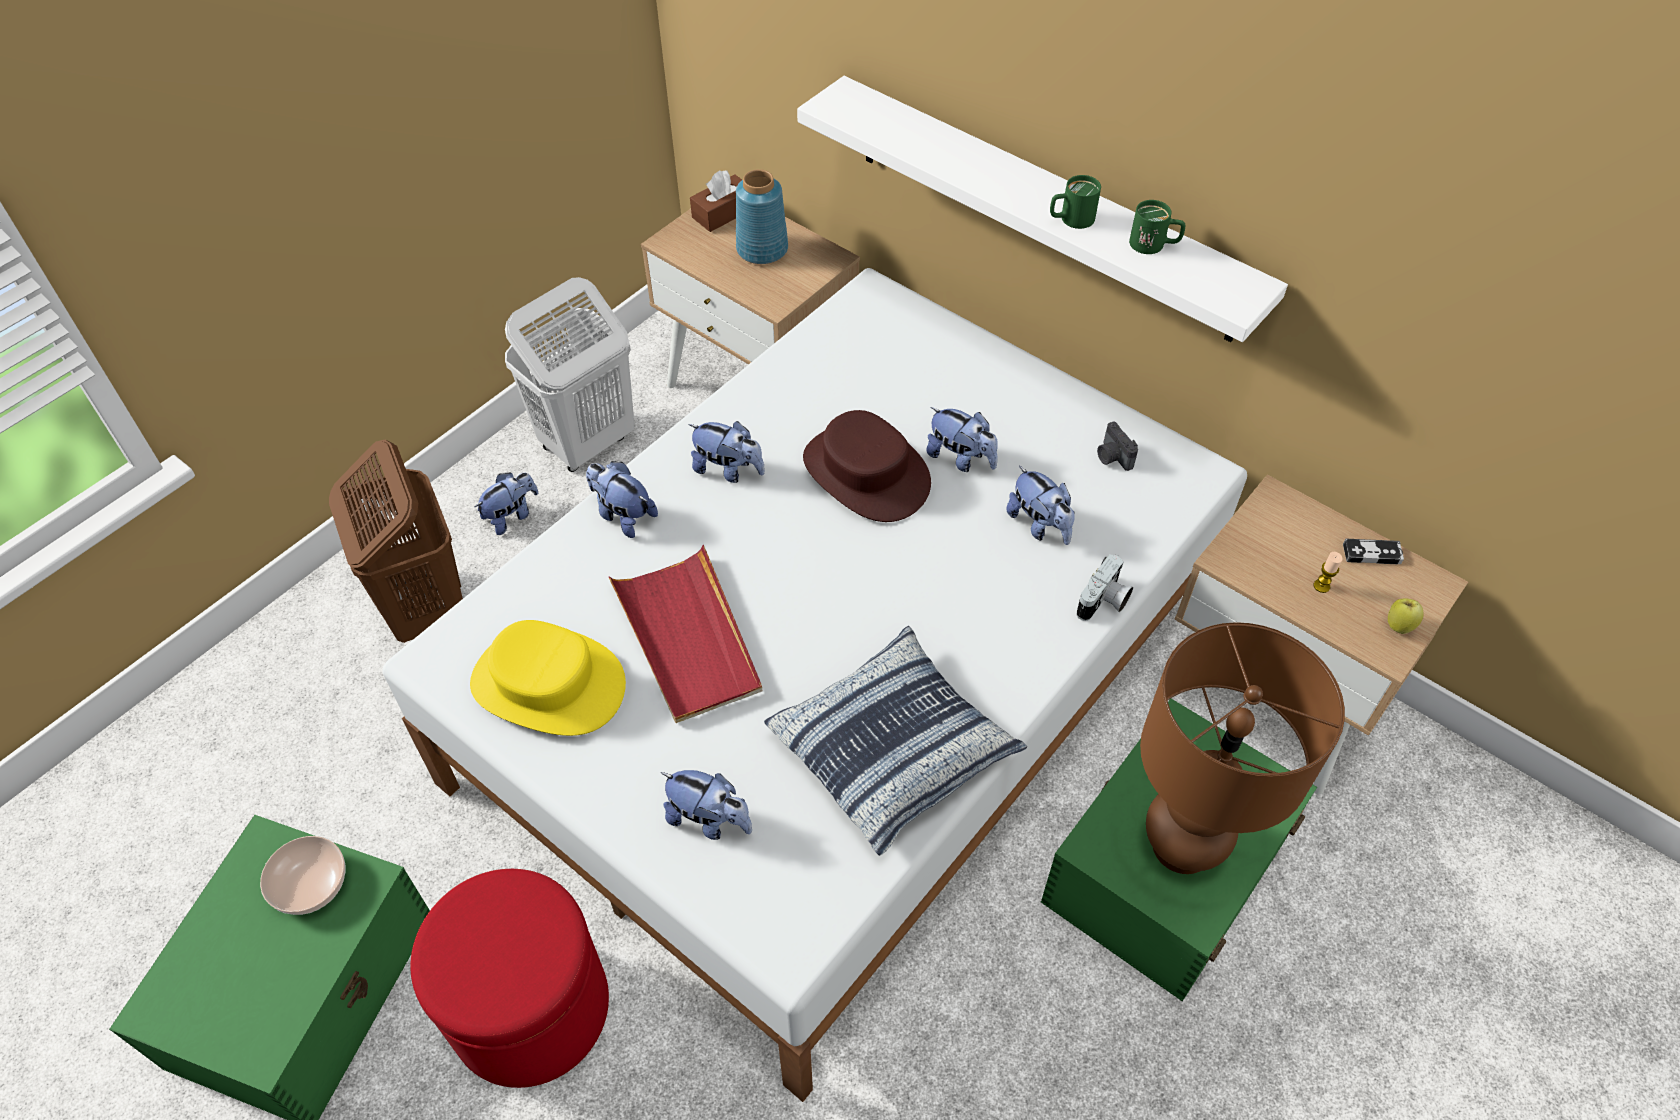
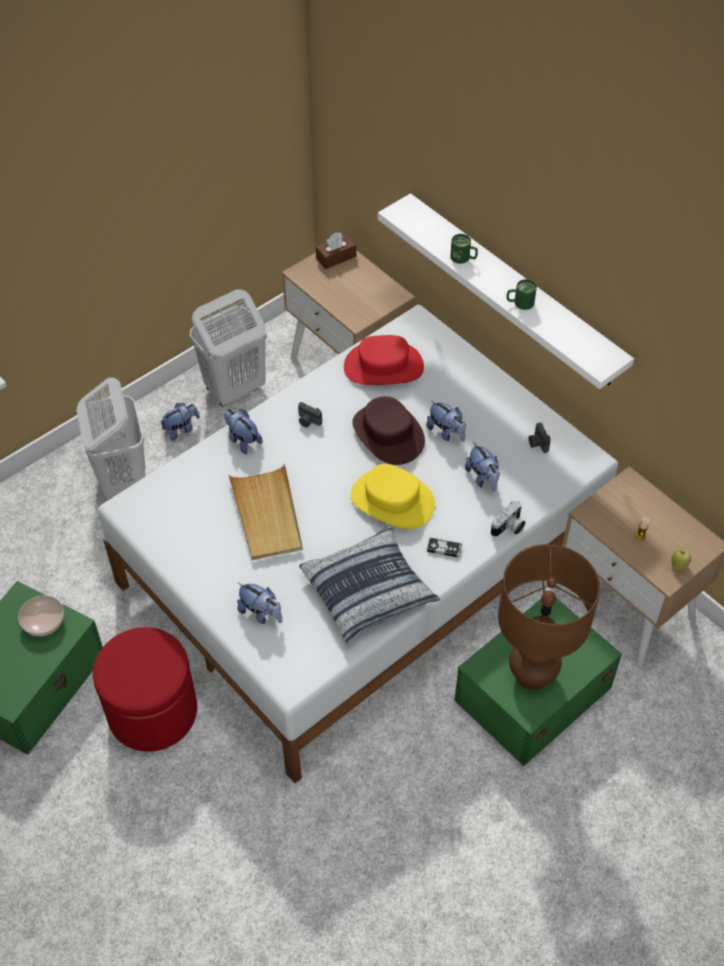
camera: 10 degrees right, 0 degrees up
(425, 607) = (122, 478): brown laundry basket -> white laundry basket
(548, 684) = (186, 530): yellow hat -> yellow hat (392, 501)
(688, 638) = (267, 515): red tray -> beige tray
(728, 469) = (308, 421): plush toy -> camera
(763, 249) = (356, 284): blue vase -> none
(834, 368) = (383, 367): none -> red hat
(1154, 245) = (563, 325): green mug -> green mug (464, 258)
(1372, 554) = (677, 521): game controller -> game controller (444, 549)

